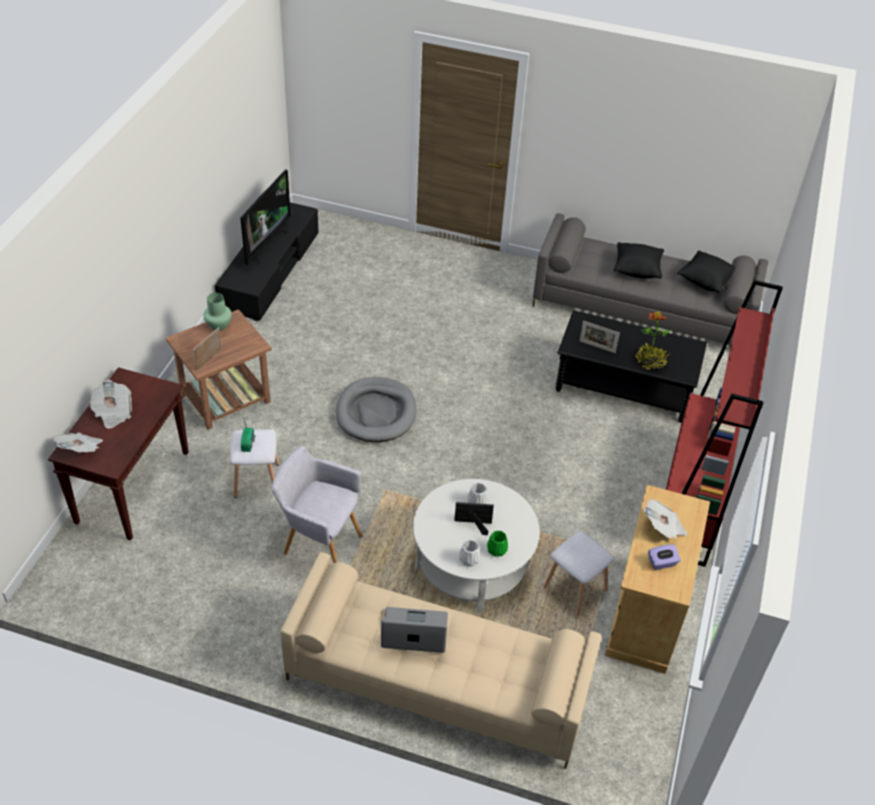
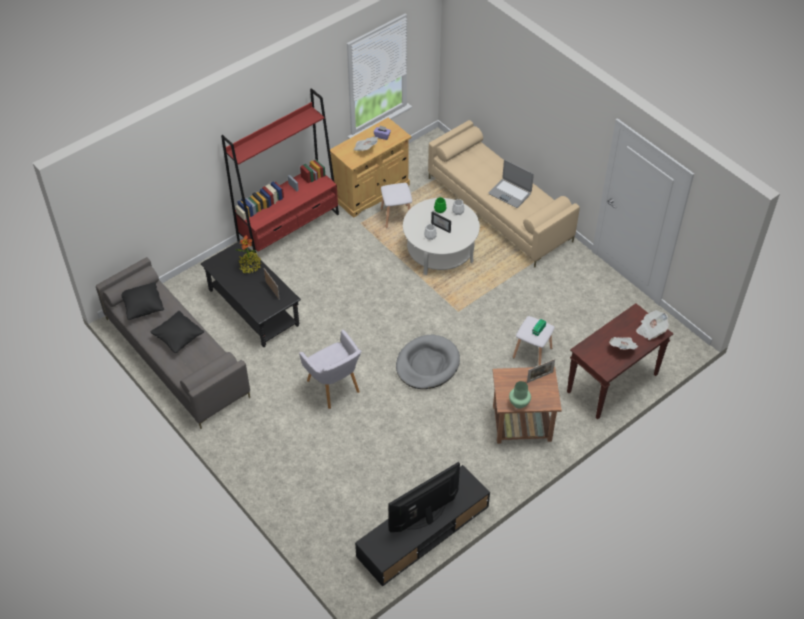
camera: 145 degrees left, 5 degrees up
(319, 542) = (516, 299): grey armchair -> grey armchair (334, 388)

